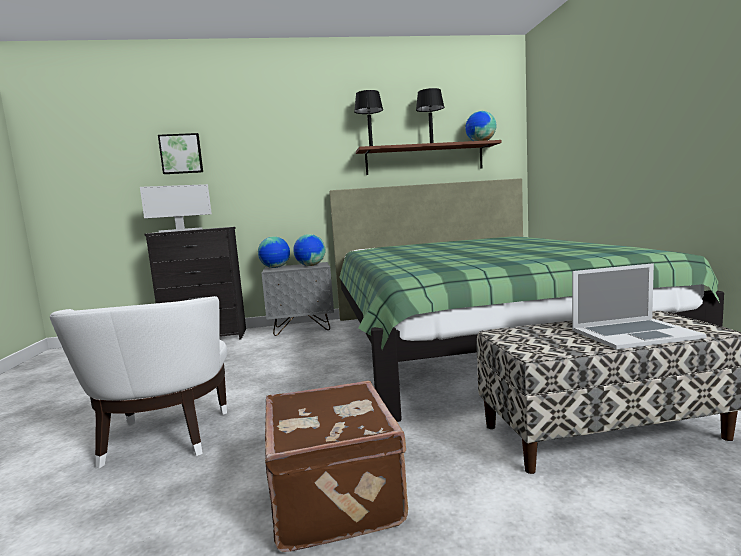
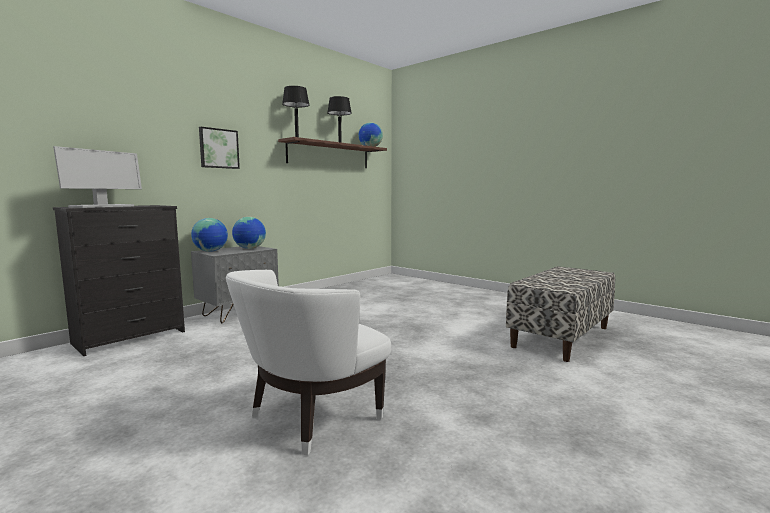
camera: 40 degrees left, 0 degrees up
(163, 440) = (310, 418): white armchair -> white armchair turned 90 degrees clockwise
(181, 154) = (89, 111): picture -> picture (218, 148)
(337, 495) = (509, 401): brown suitcase -> none
(475, 340) = (410, 303): green bed -> none
(634, 334) = (579, 277): laptop -> none

